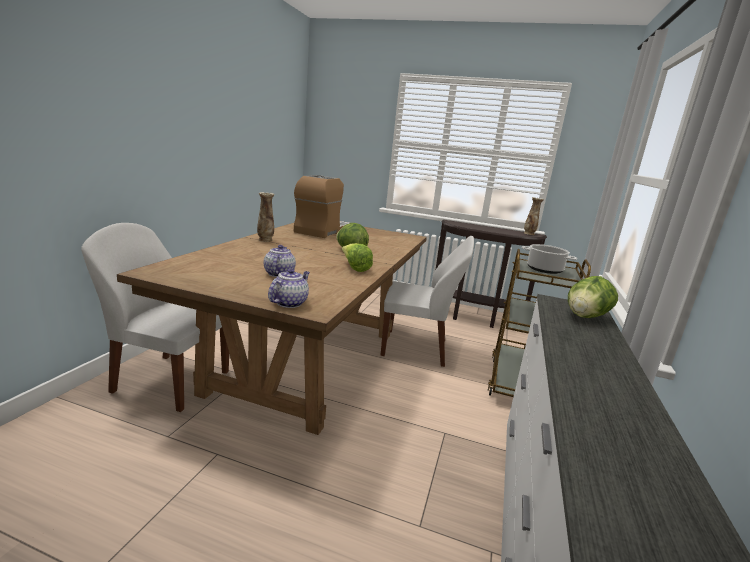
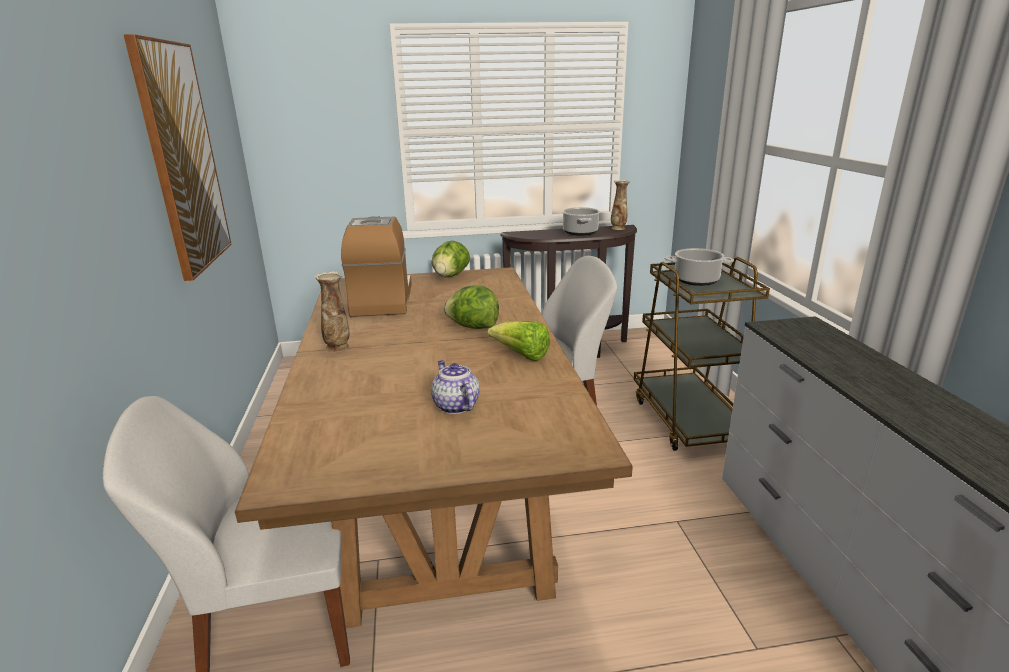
camera: 25 degrees left, 5 degrees up
(240, 126) = (182, 158): none -> picture
(289, 303) = (546, 451): teapot -> none
(496, 229) = (580, 232): none -> cooking pot
(586, 316) = (823, 338): lettuce -> lettuce (450, 276)

